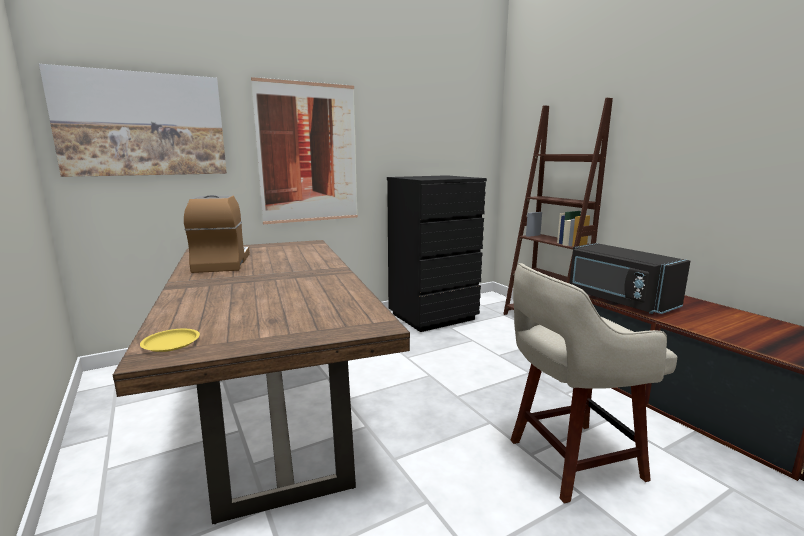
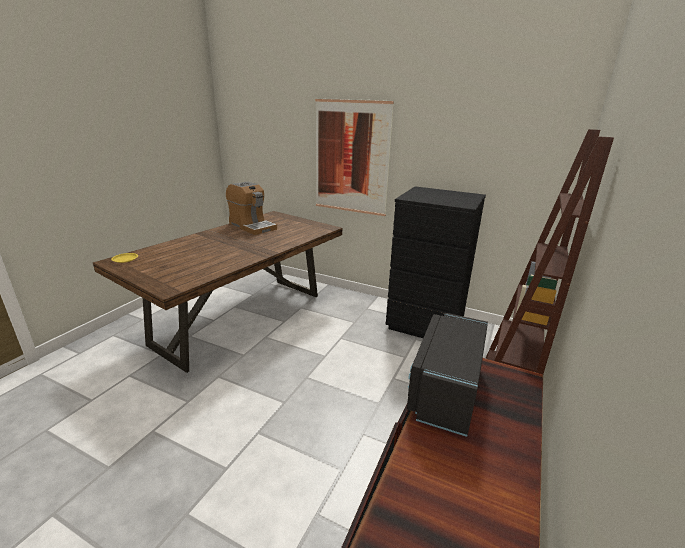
camera: 55 degrees right, 10 degrees up
(143, 125) = (258, 132): picture -> none
(222, 263) = (252, 226): coffee machine -> coffee machine turned 90 degrees clockwise
(569, 460) = (262, 454): beige stool -> none

